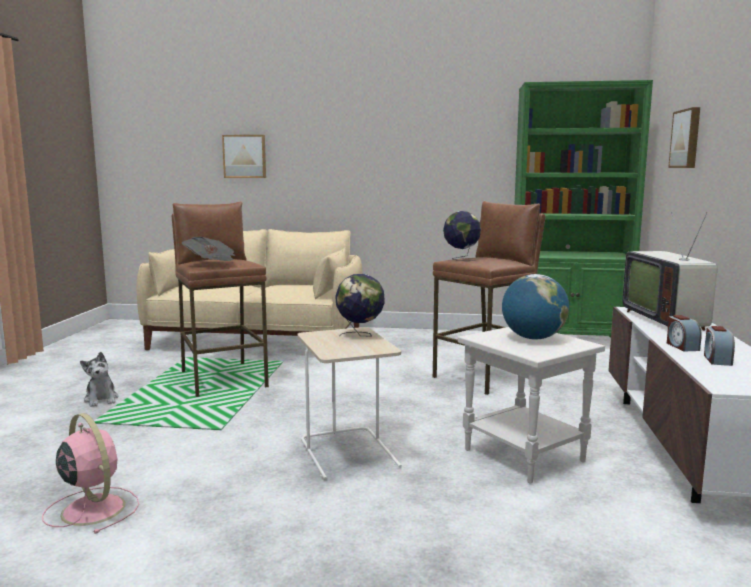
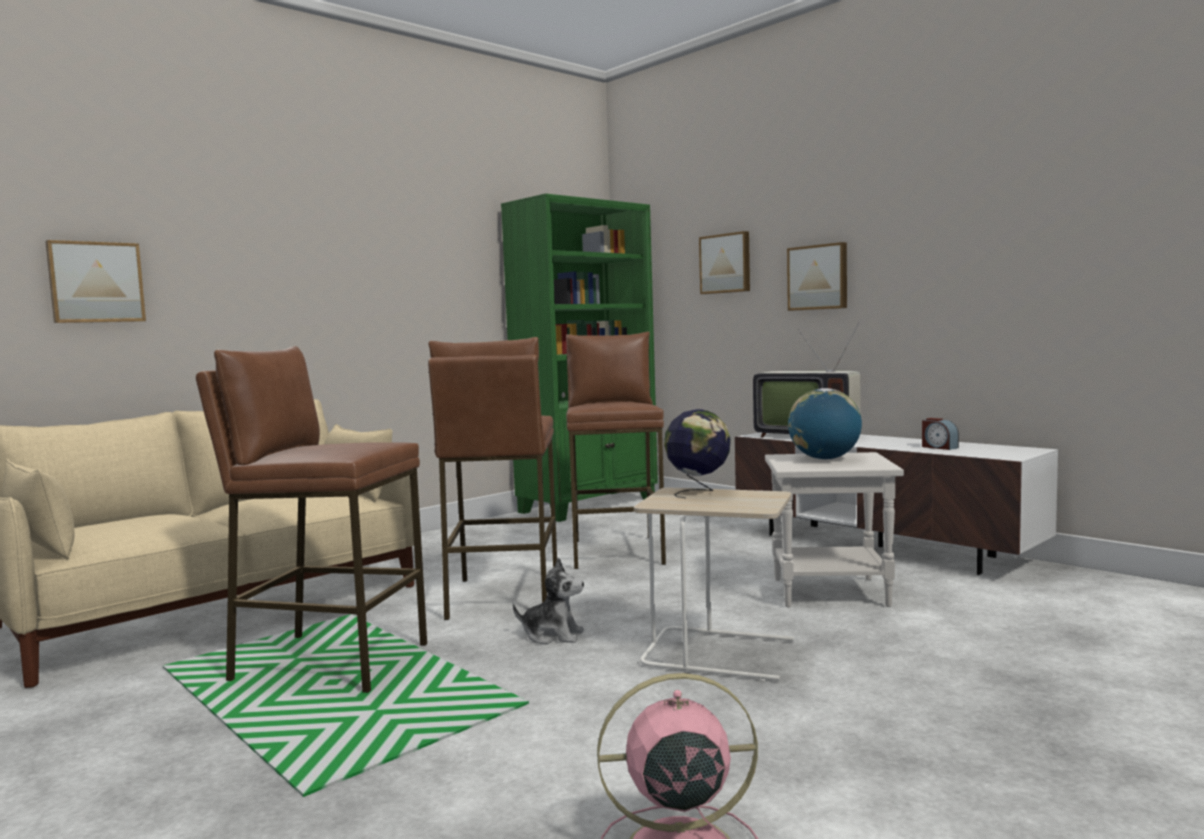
camera: 50 degrees left, 5 degrees down
(101, 399) = (199, 769): plush toy -> plush toy (553, 635)
(212, 264) = (346, 449): newspaper -> none
(356, 378) = (502, 597): none -> brown stool
(461, 259) = (590, 405): globe -> none
(681, 346) = (891, 446): alarm clock -> none
(727, 158) = (818, 277): none -> picture

